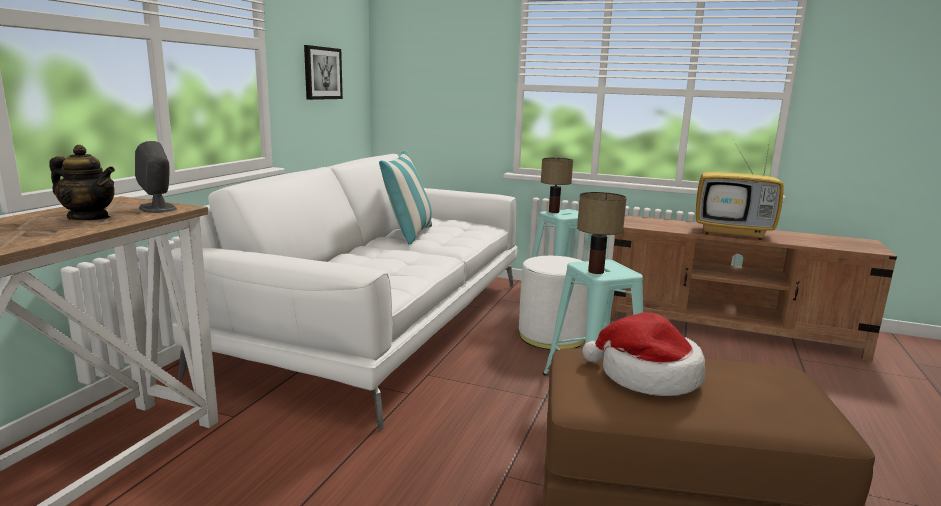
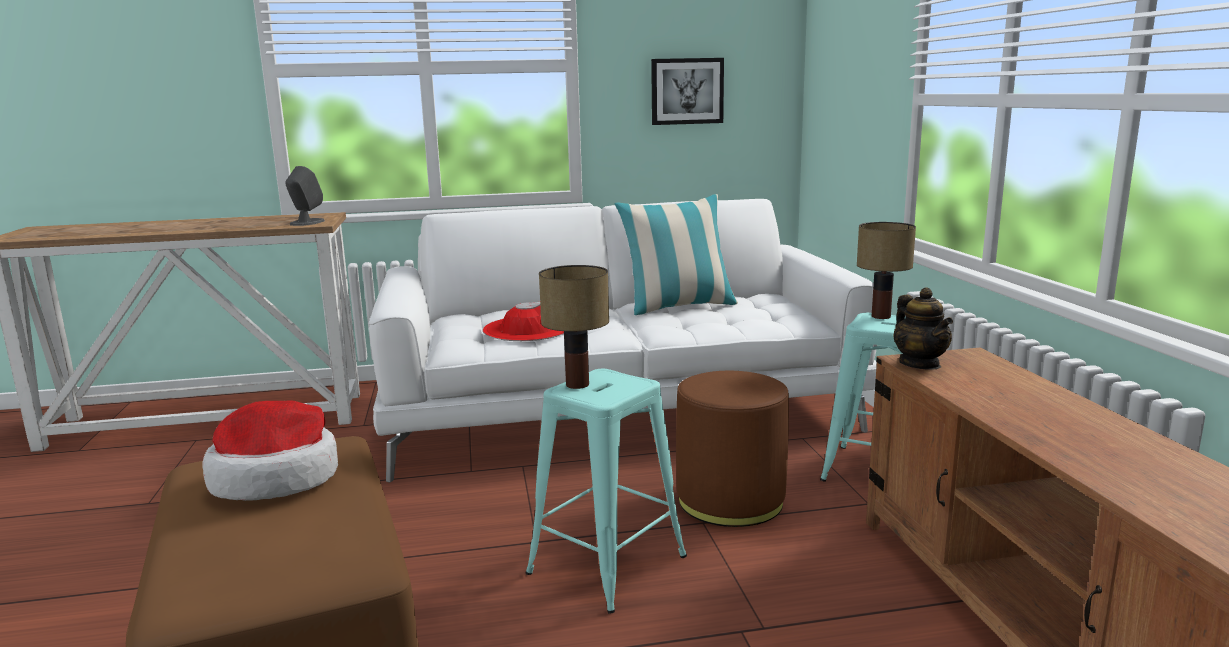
camera: 60 degrees right, 0 degrees up
(89, 218) = (257, 223): teapot -> teapot (920, 364)
(385, 269) = (527, 329): none -> red hat
(552, 336) = (730, 500): white ottoman -> brown ottoman
(733, 233) = (1055, 430): television -> none

